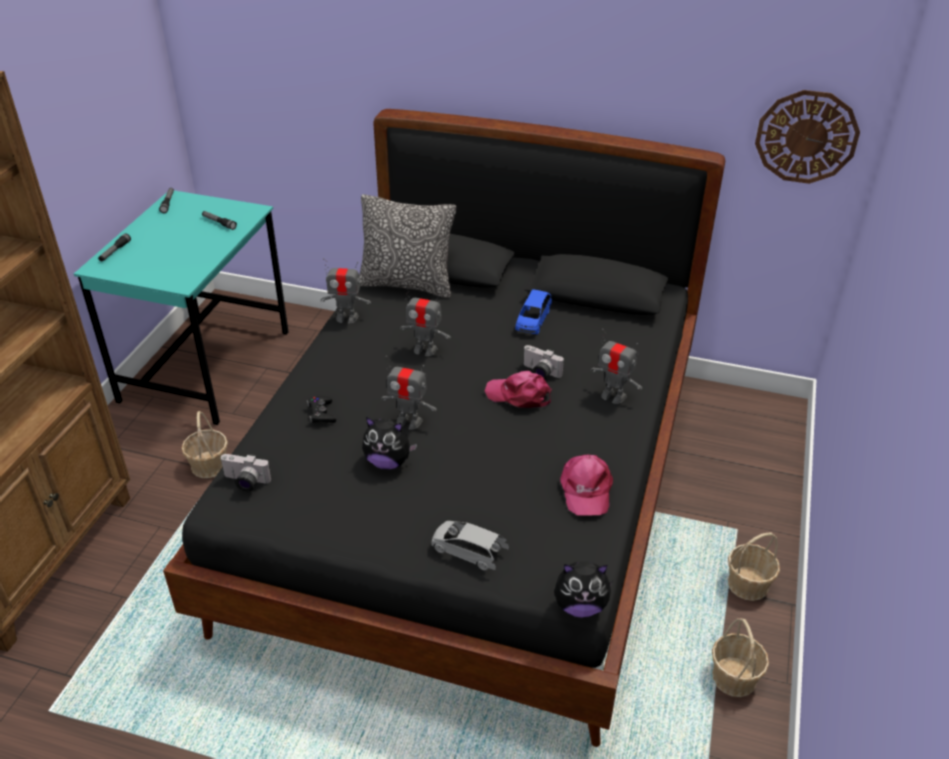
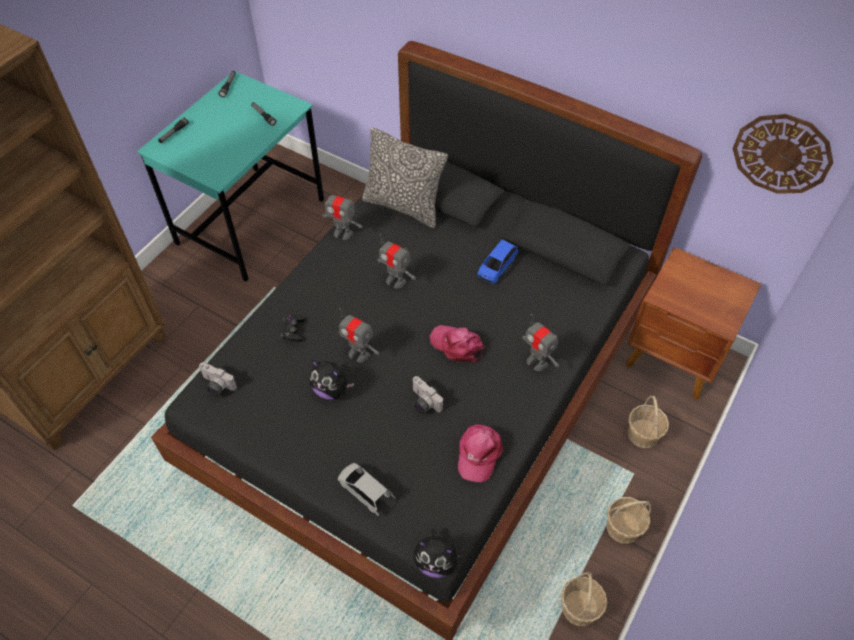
camera: 15 degrees right, 15 degrees up
(209, 465) = (230, 318): basket -> basket (643, 434)
(539, 373) = (482, 325): camera -> camera (423, 402)
(733, 415) = (674, 360): none -> brown nightstand

